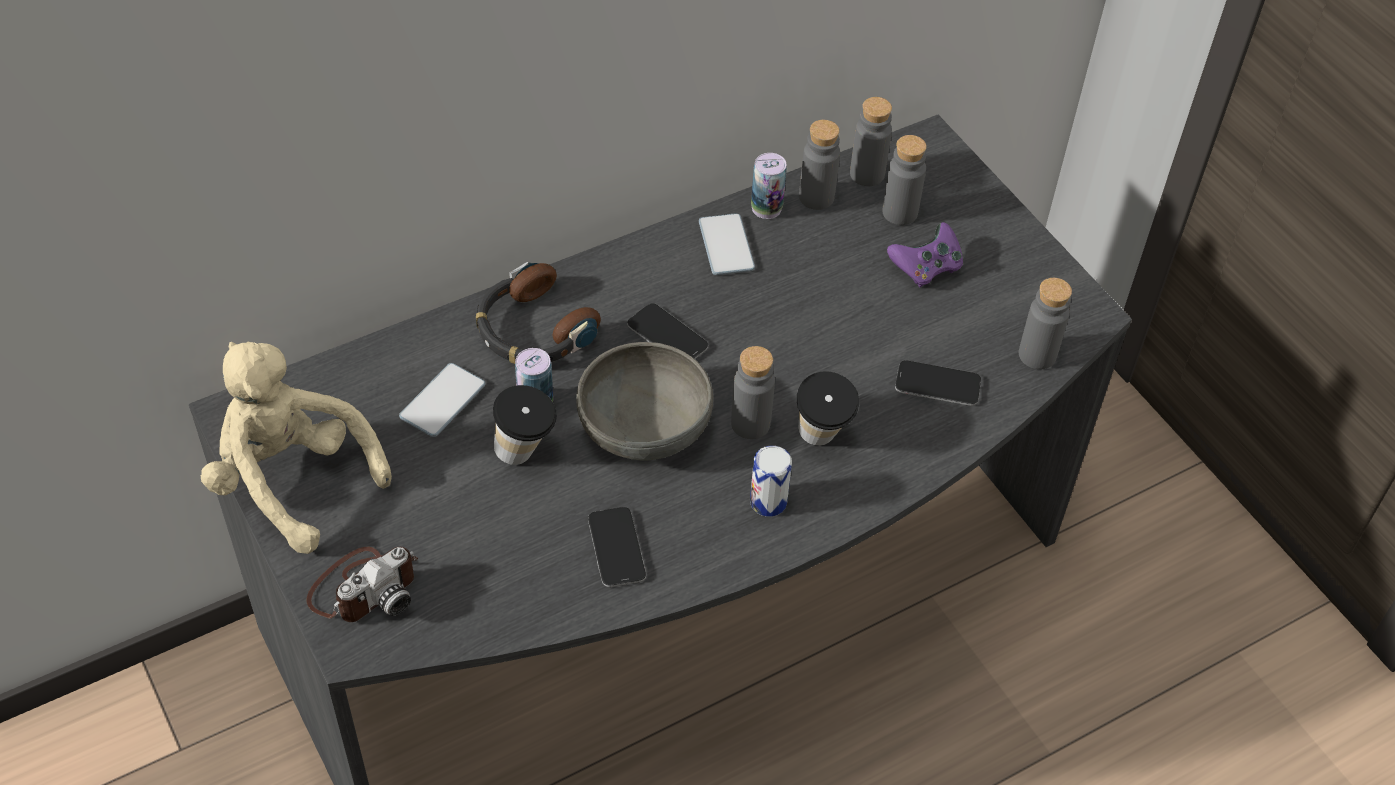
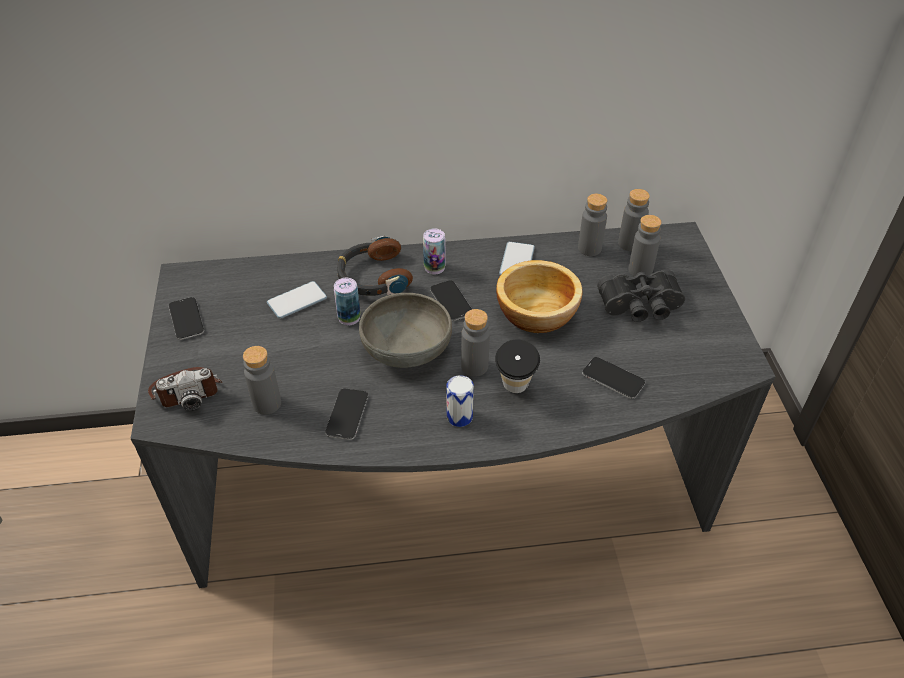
camera: 25 degrees right, 5 degrees down
(291, 481) = (186, 319): beige plush toy -> phone
(525, 455) = (326, 344): cup -> none
(766, 208) = (554, 247): can -> can (434, 267)
(795, 318) = (538, 313): none -> bowl
(925, 269) = (641, 307): purple game controller -> black binoculars
(1037, 355) = (693, 380): grey bottle -> grey bottle (267, 403)

